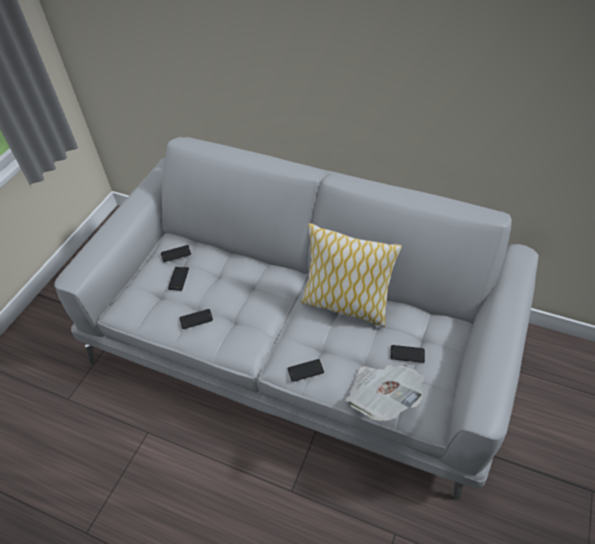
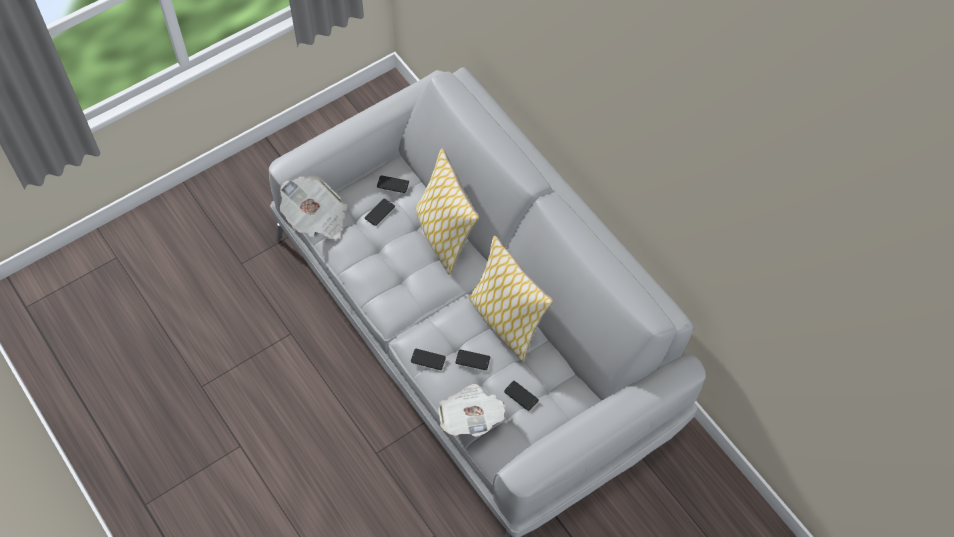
camera: 30 degrees right, 10 degrees up
(122, 311) = (315, 218): none -> newspaper
(196, 319) = (370, 261): phone -> phone (472, 360)
(246, 269) = (445, 236): none -> pillow

